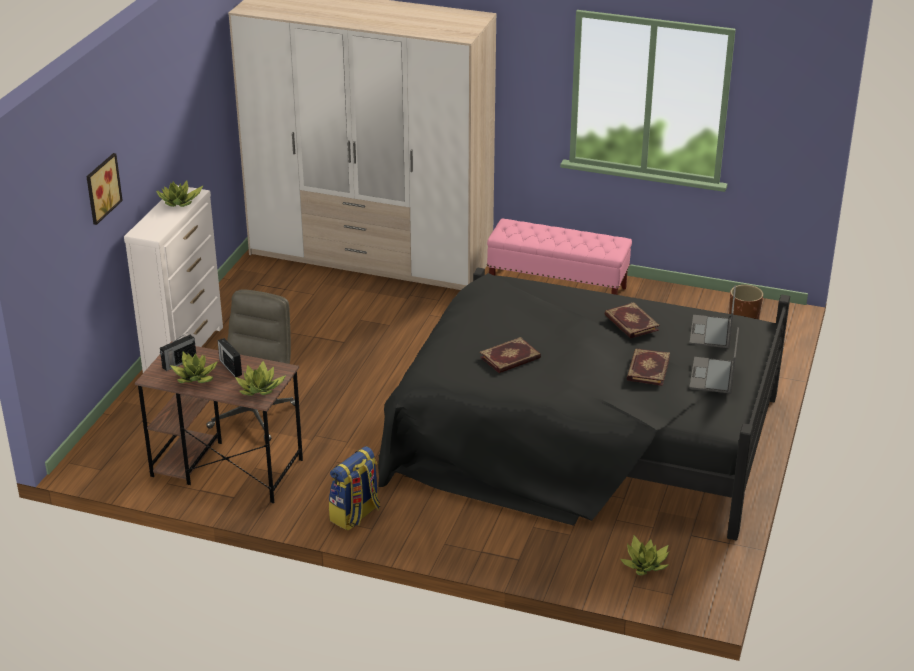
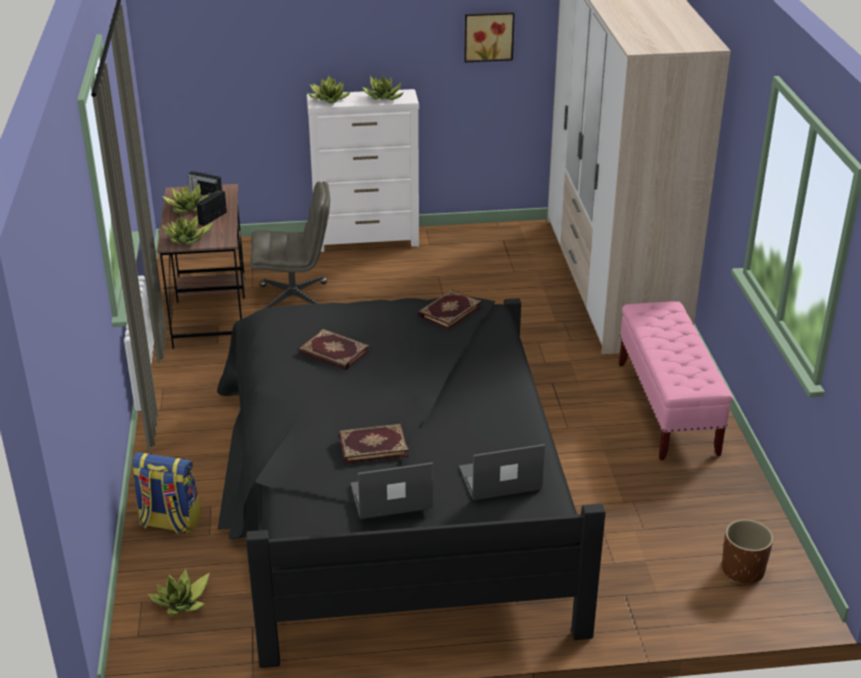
camera: 65 degrees right, 0 degrees up
(101, 188) = (287, 36): picture -> picture (488, 36)
(152, 228) = (329, 99): none -> potted plant
(355, 515) = (176, 395): backpack -> backpack (169, 522)
(630, 323) = (464, 412): book -> book (448, 311)

